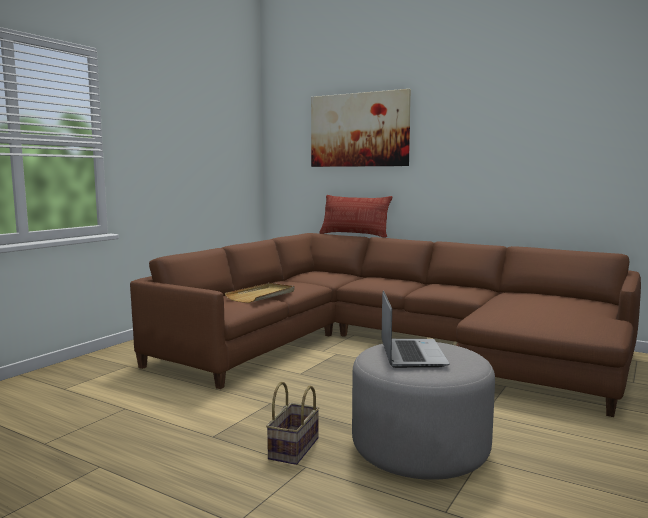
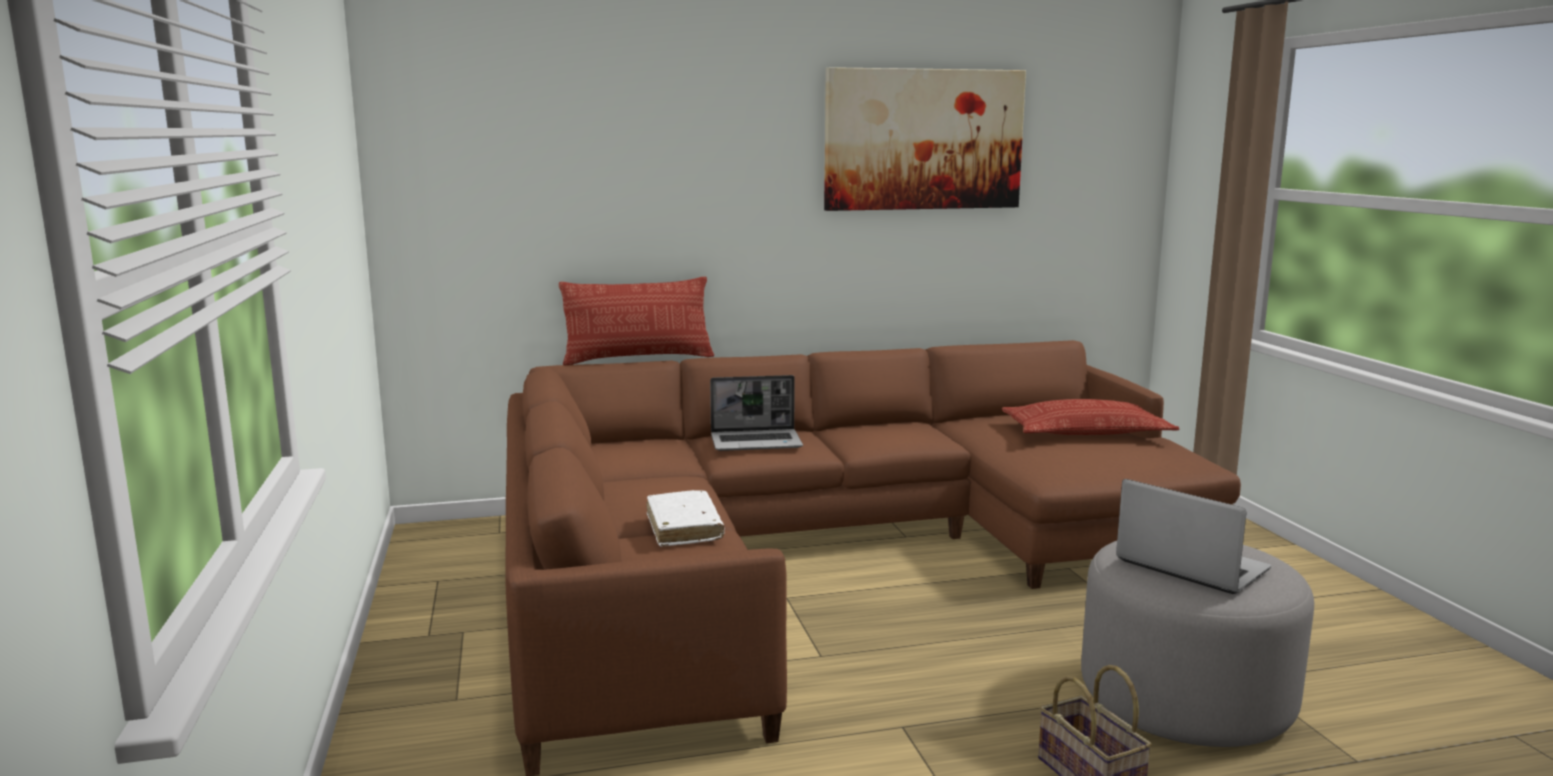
camera: 45 degrees left, 5 degrees up
(262, 295) = (684, 528): beige tray -> white book
(359, 130) = (623, 147): picture -> picture (924, 139)
(378, 280) = (757, 442): none -> laptop
(569, 307) = (1086, 431): none -> pillow

